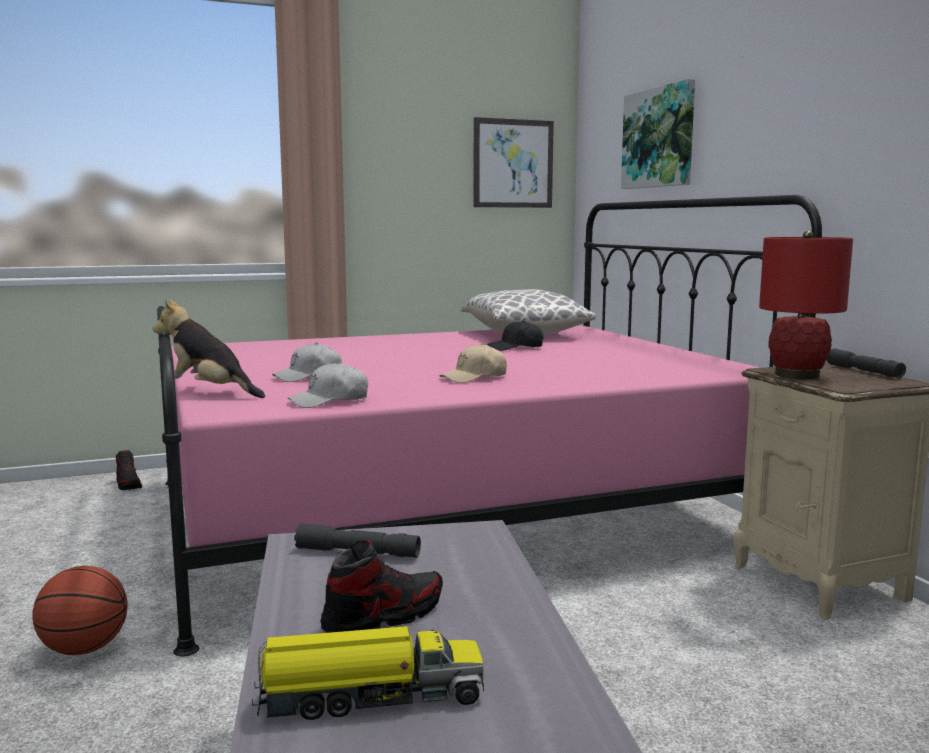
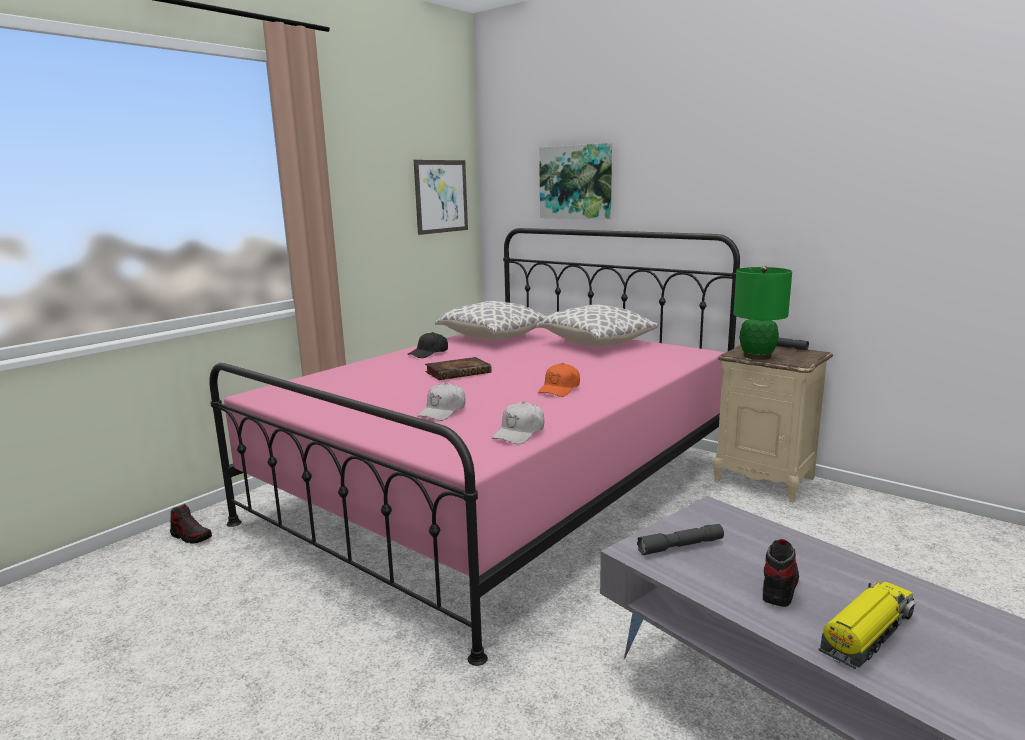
camera: 30 degrees left, 5 degrees up
(84, 649) = (398, 690): basketball -> none
(209, 392) = (408, 445): plush toy -> none
(410, 354) = (459, 372): none -> book
(474, 377) = (559, 389): beige cap -> orange cap
(516, 348) = (518, 353): black cap -> black cap (429, 353)
(633, 350) = (595, 343): none -> pillow
(796, 375) = (757, 356): red table lamp -> green table lamp

